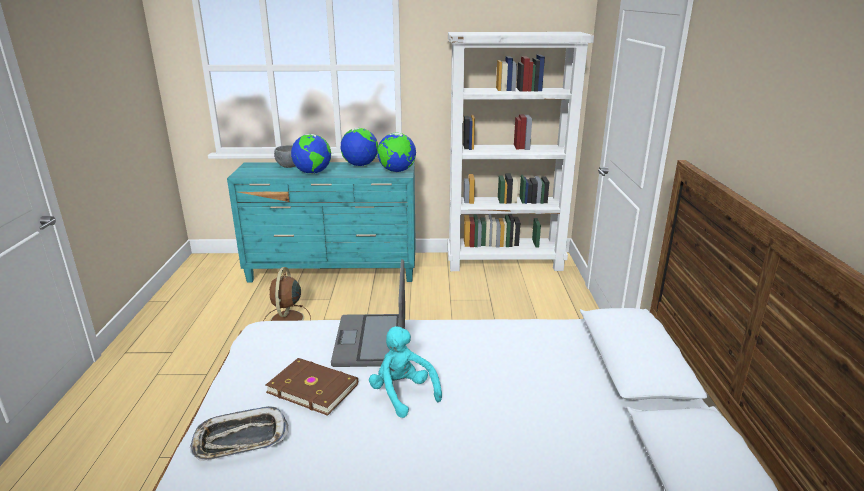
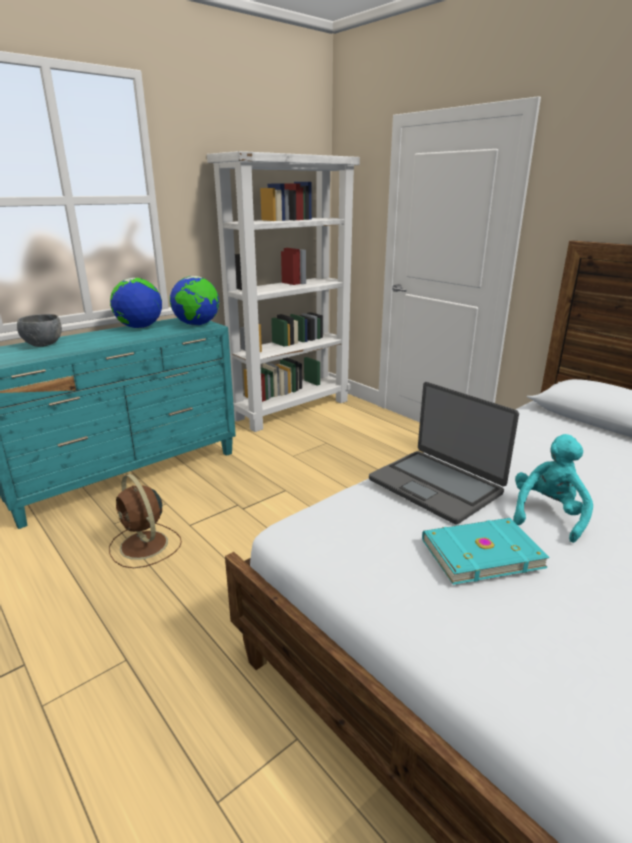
camera: 40 degrees left, 0 degrees up
(240, 440) = (528, 647): tray -> none
(313, 173) = (96, 344): globe -> none
(313, 387) = (480, 552): brown book -> turquoise book
(403, 393) = (547, 515): turquoise plush toy -> turquoise plush toy turned 105 degrees clockwise

